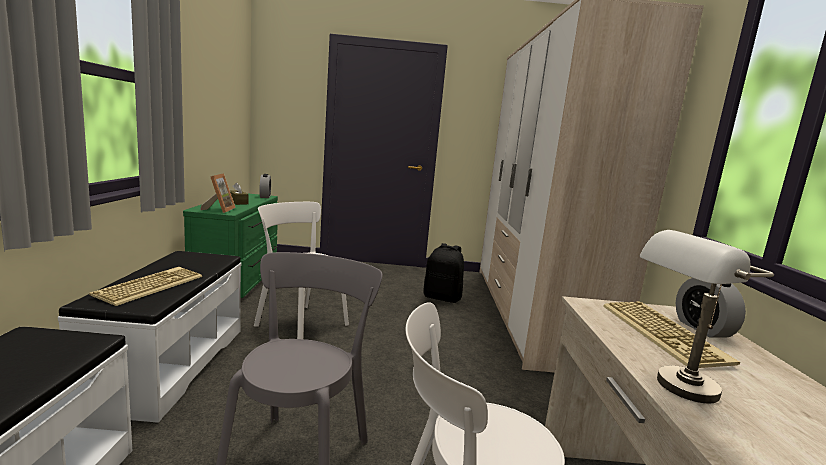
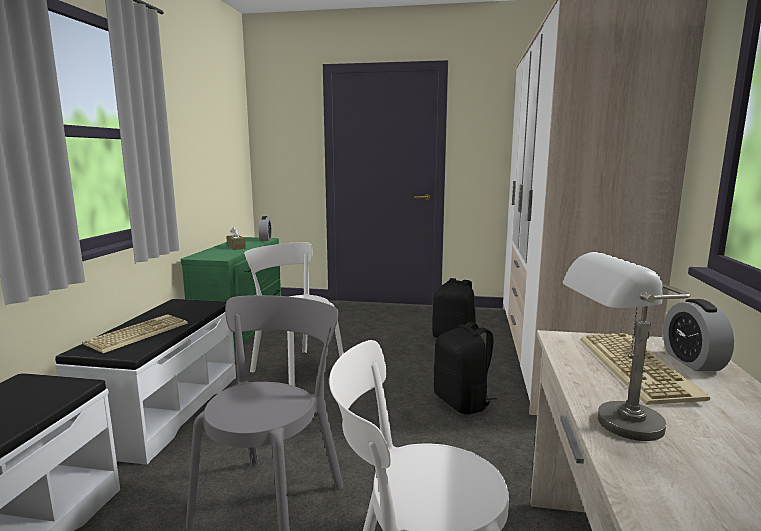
camera: 10 degrees right, 0 degrees up
(219, 209) = (215, 256): picture frame -> none
(462, 358) = (462, 402): none -> black backpack

